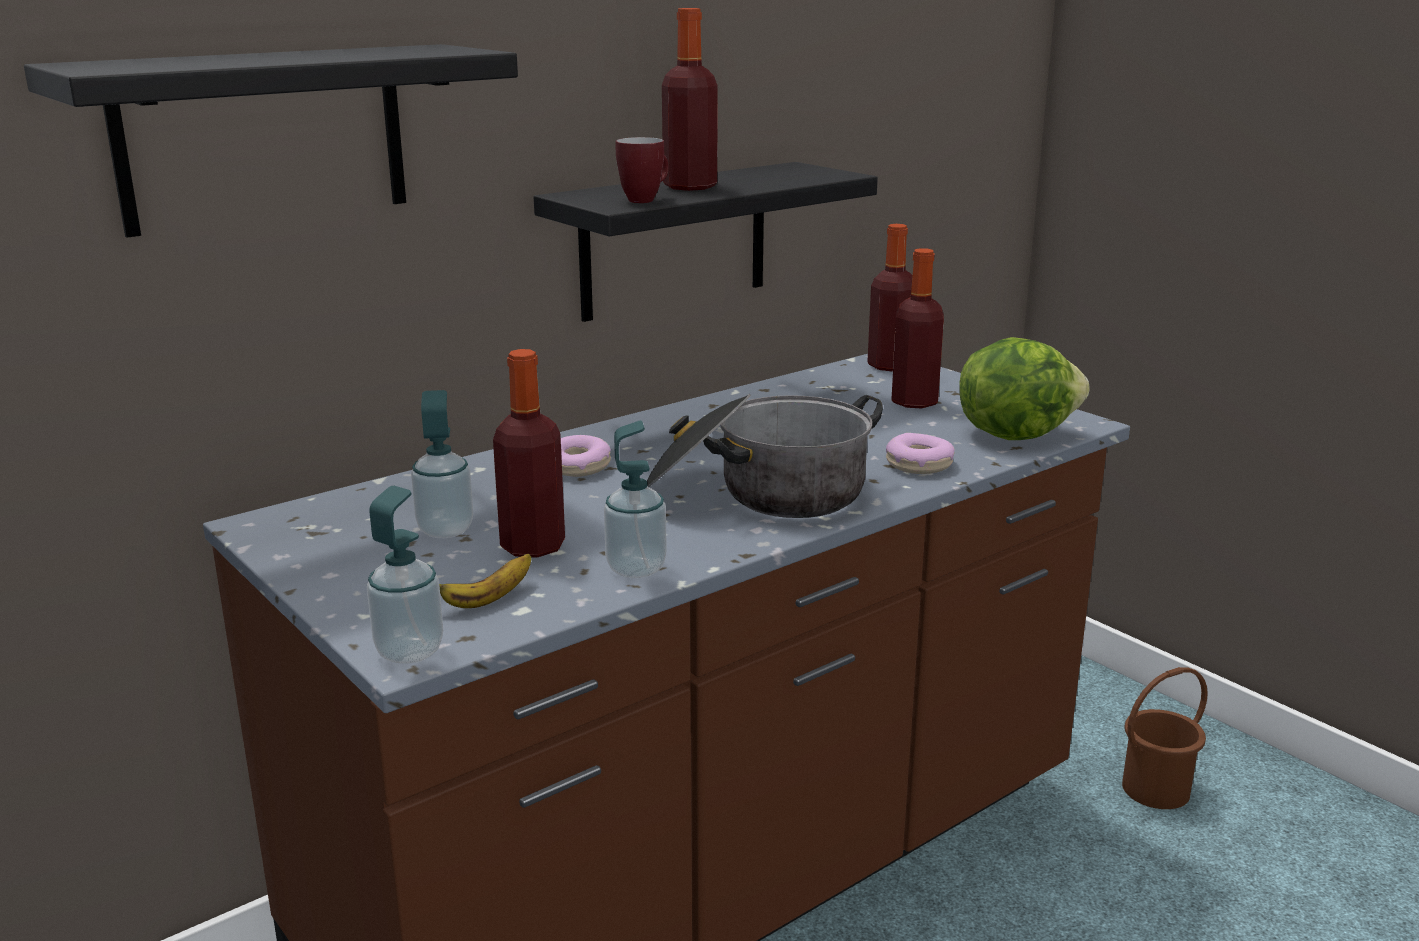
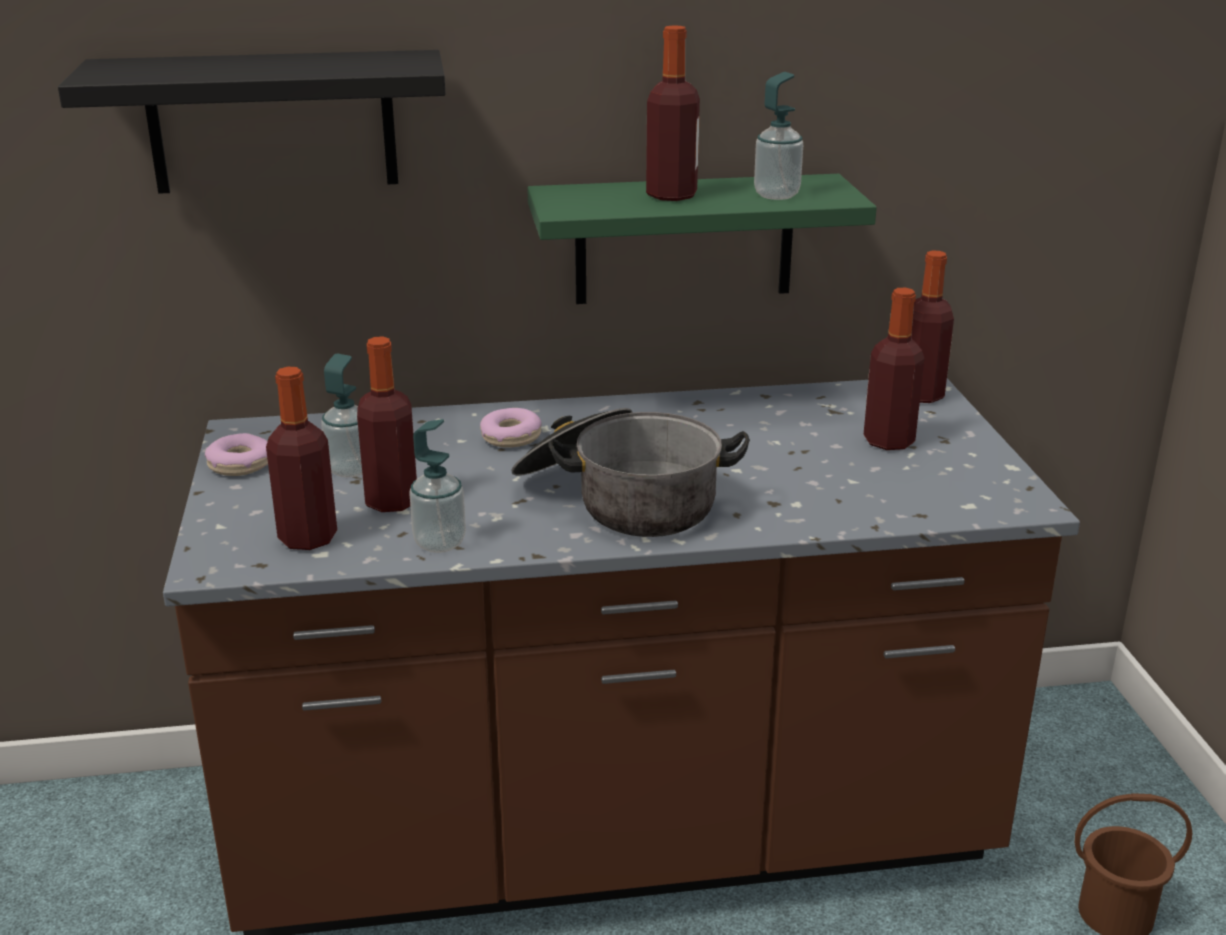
camera: 30 degrees right, 5 degrees up
(409, 651) = (213, 564): soap dispenser -> soap dispenser (776, 195)
(487, 600) = (308, 538): banana -> bottle
(645, 200) = (601, 207): mug -> none
(674, 240) = (684, 239): black shelf -> green shelf
(919, 464) = (800, 509): donut -> donut (240, 465)
(1014, 434) = (939, 500): lettuce -> none

